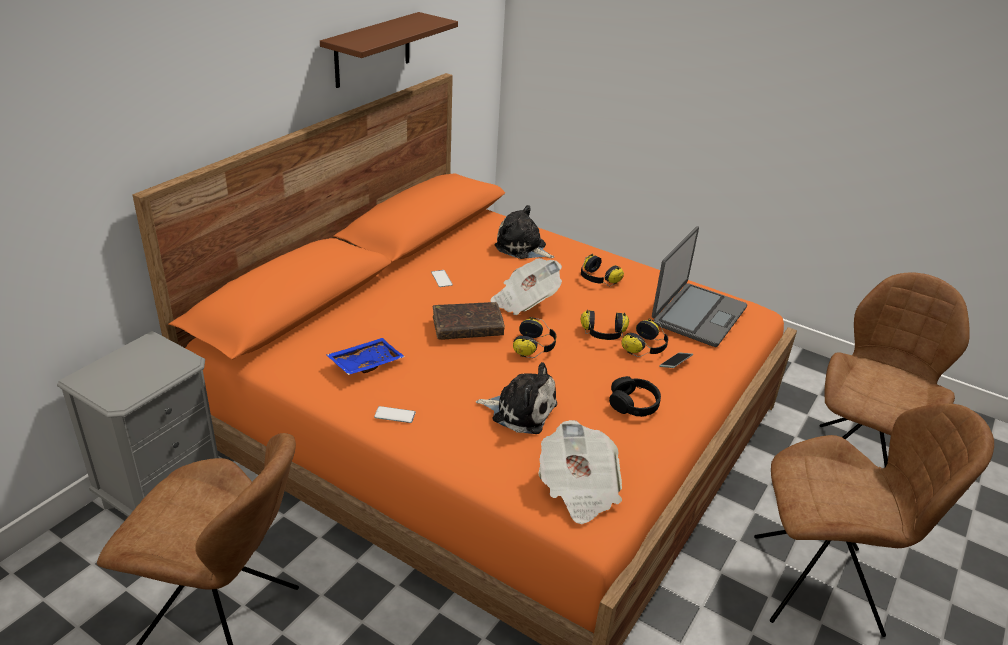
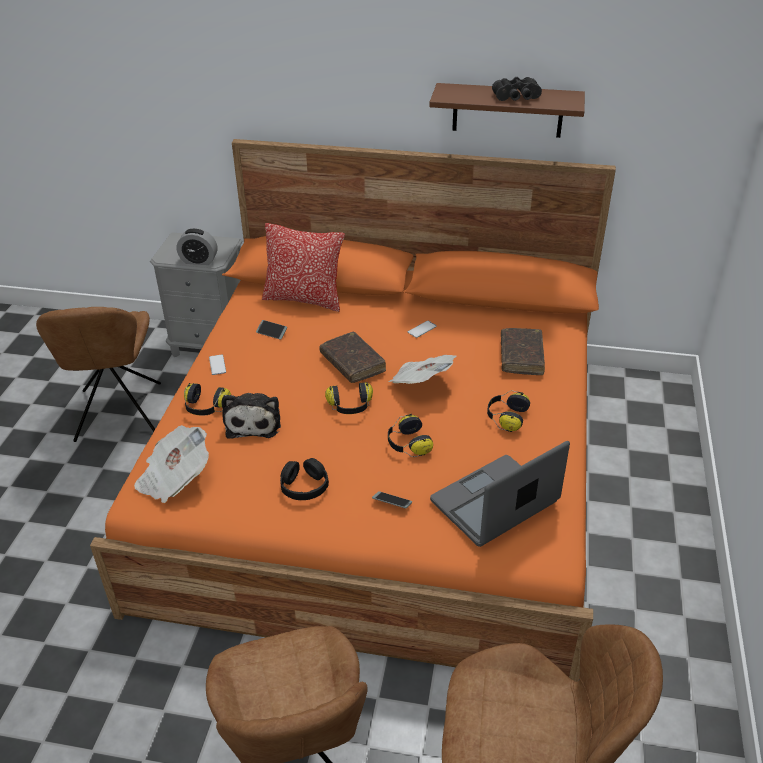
camera: 70 degrees right, 5 degrees up
(167, 372) = (199, 261): none -> alarm clock
(322, 327) = (304, 299): none -> pillow
(365, 363) = (271, 332): blue tray -> phone
(402, 28) = (517, 98): none -> black binoculars
(522, 248) = (521, 357): plush toy -> brown book
(646, 348) = (405, 477): headphones -> headphones (205, 408)
(697, 315) = (495, 503): laptop -> laptop turned 135 degrees clockwise

